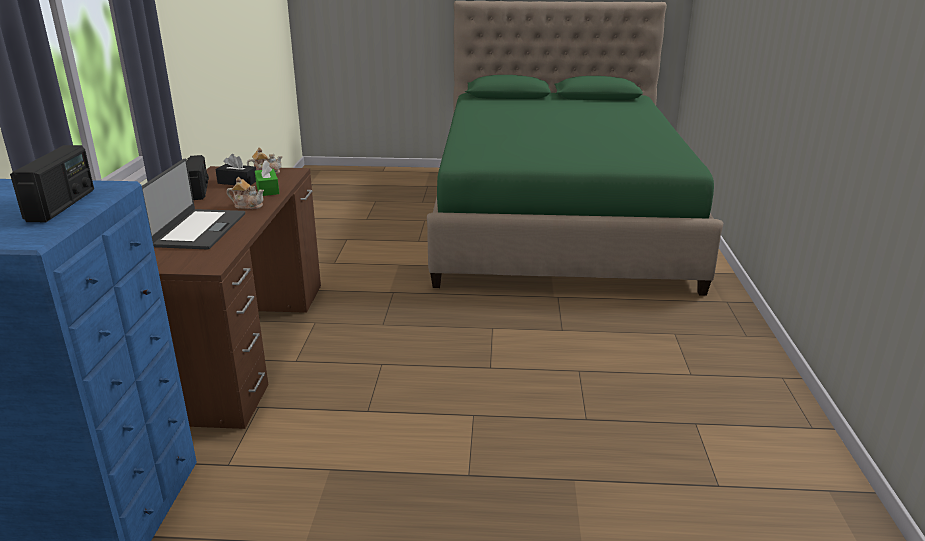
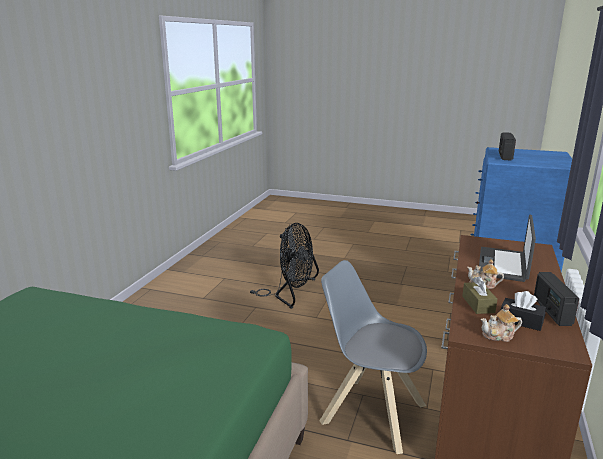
camera: 165 degrees left, 5 degrees down
(267, 189) = (478, 304): green tissue box -> brown tissue box
(373, 312) = (370, 412): none -> grey chair
(551, 467) = (290, 292): none -> black fan

